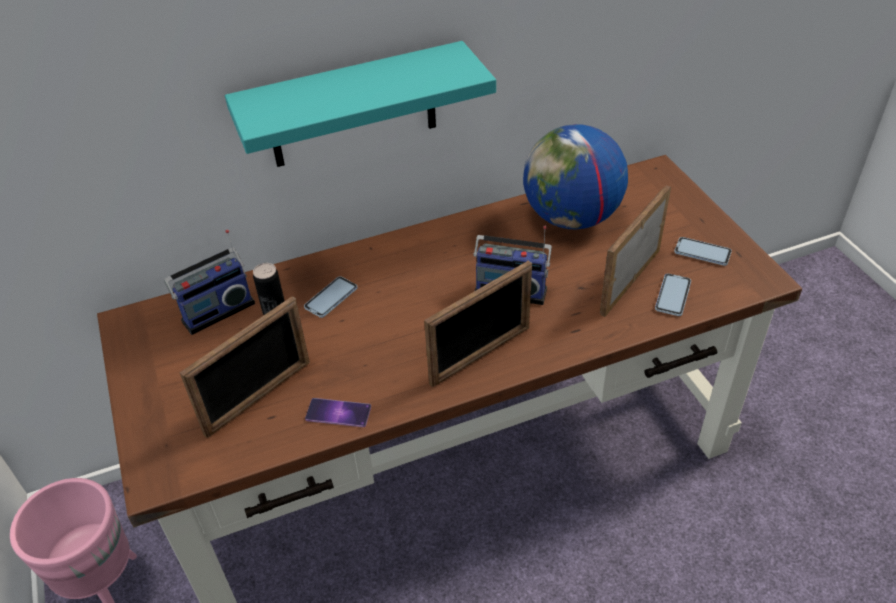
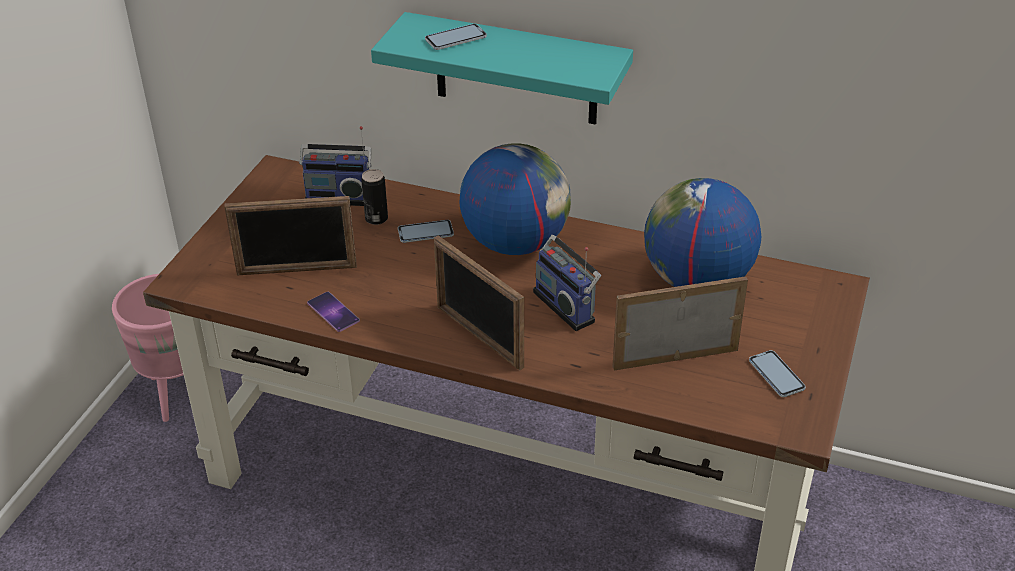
camera: 40 degrees right, 5 degrees down
(412, 265) = (515, 243): none -> globe
(481, 355) = (479, 337): picture frame -> picture frame turned 45 degrees clockwise
(673, 296) = (696, 390): phone -> phone (455, 38)

